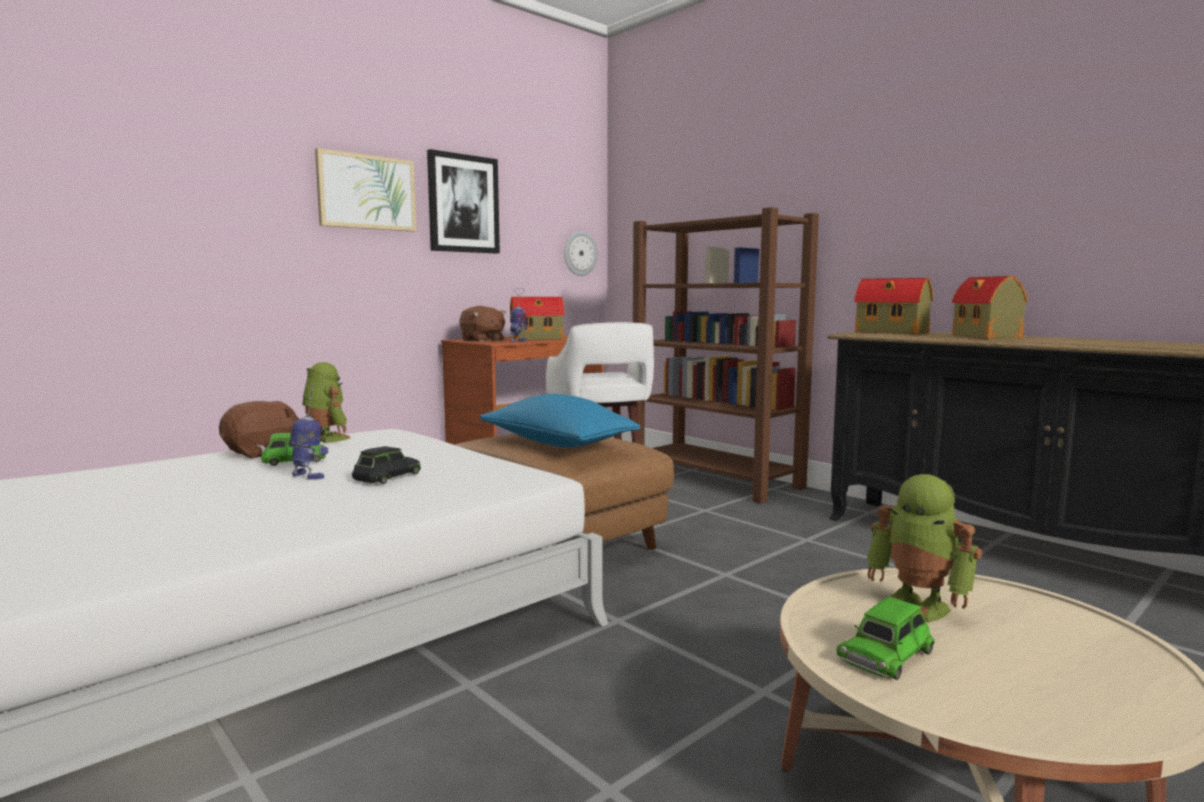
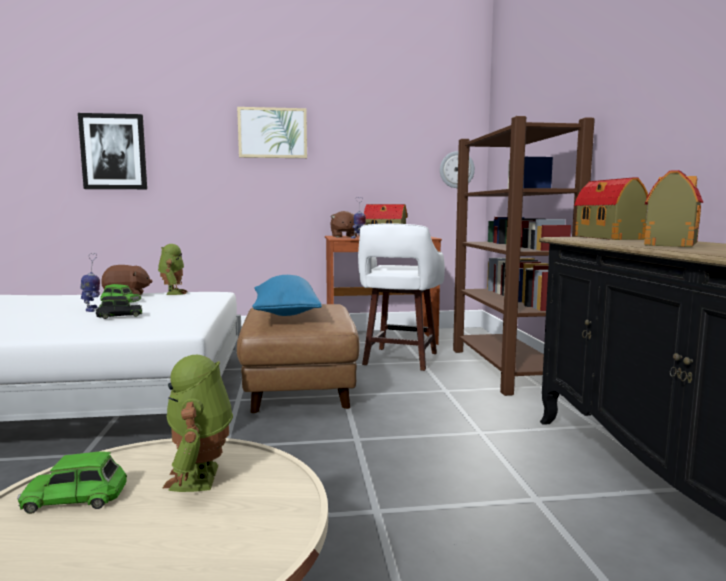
camera: 35 degrees right, 0 degrees up
(463, 204) = (348, 136): picture -> picture (113, 152)

